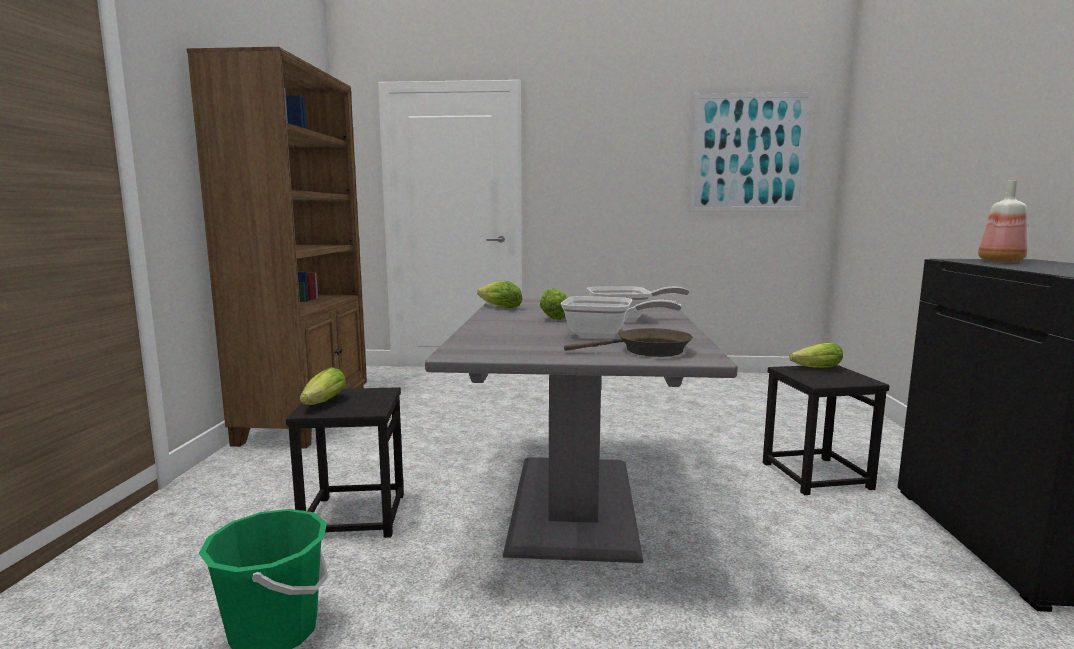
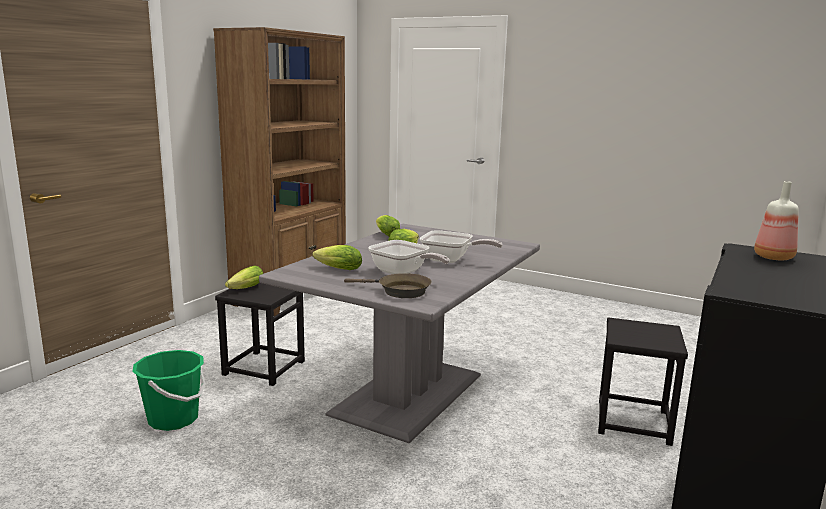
camera: 25 degrees right, 5 degrees up
(749, 153) = (730, 91): picture -> none
(814, 368) = (647, 326): lettuce -> lettuce (336, 269)

